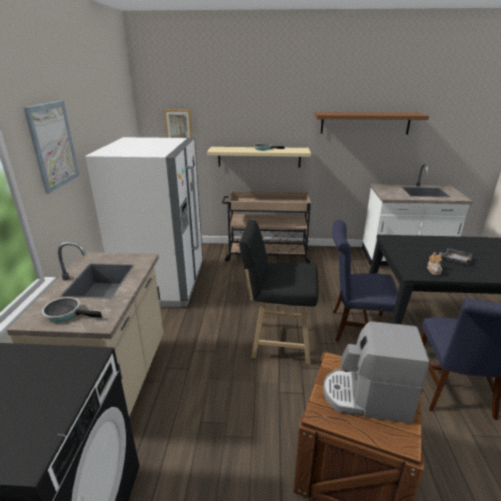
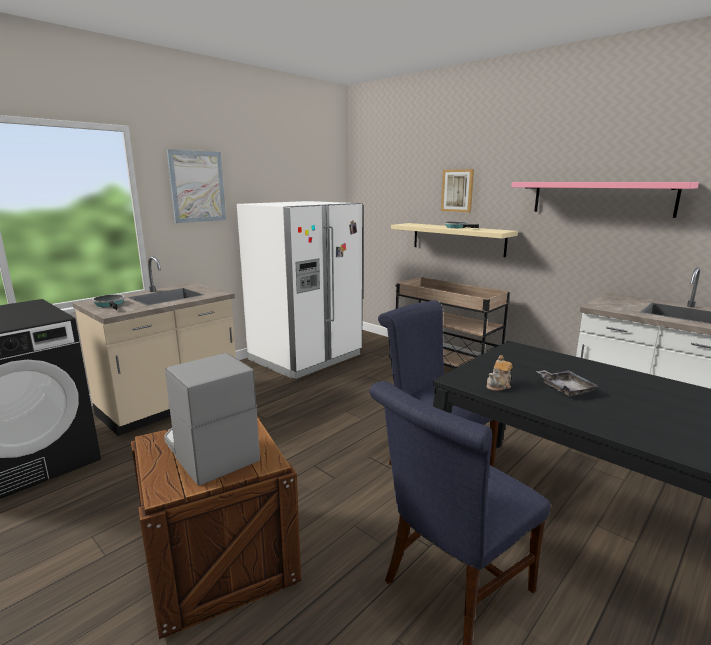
camera: 40 degrees right, 10 degrees down
(178, 126) = (381, 199): picture -> picture (457, 190)
(277, 341) = (328, 436): black stool -> none
(365, 123) = (601, 198): brown shelf -> pink shelf

